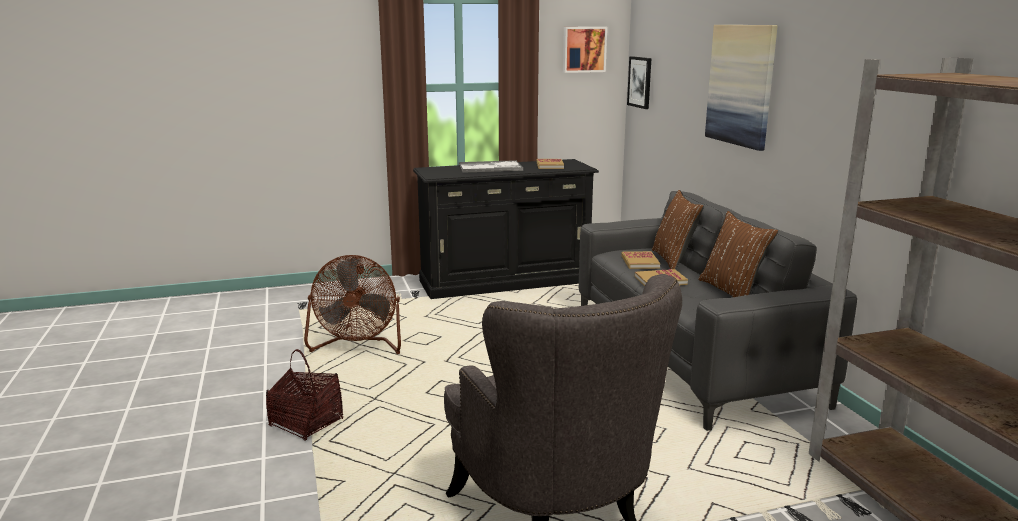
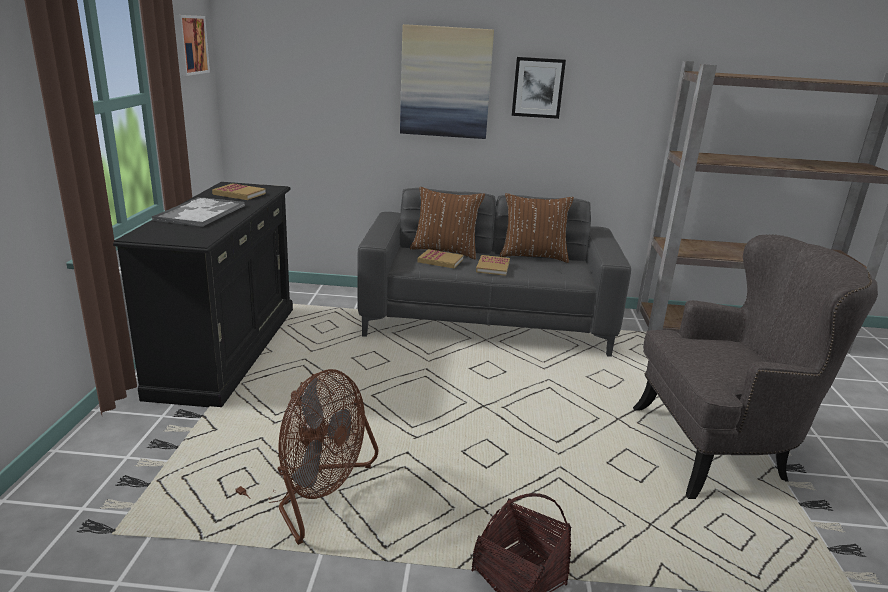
camera: 70 degrees left, 5 degrees up
(640, 82) = (252, 82): picture -> picture (538, 87)

